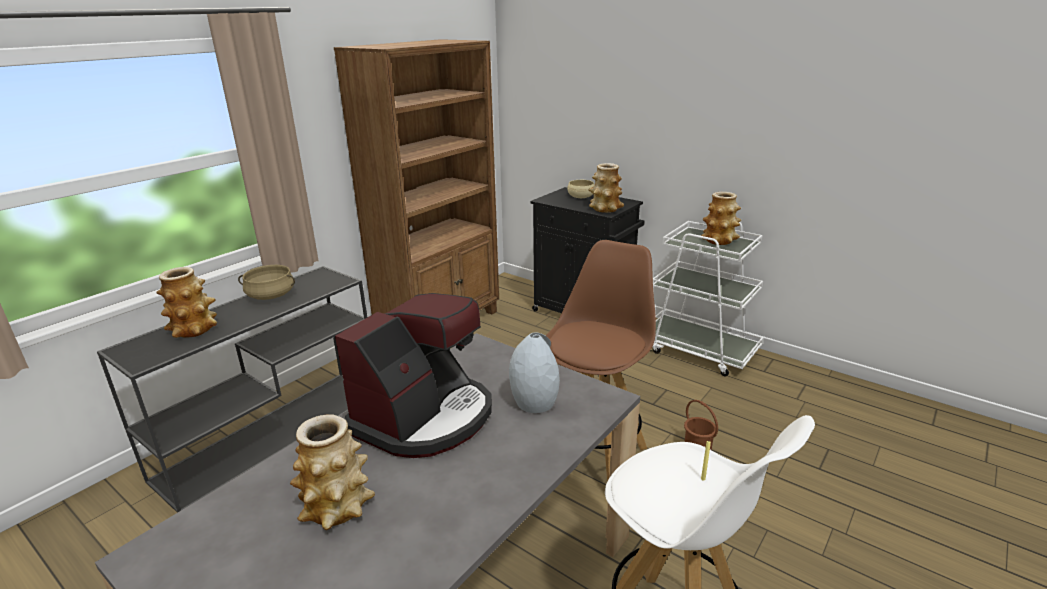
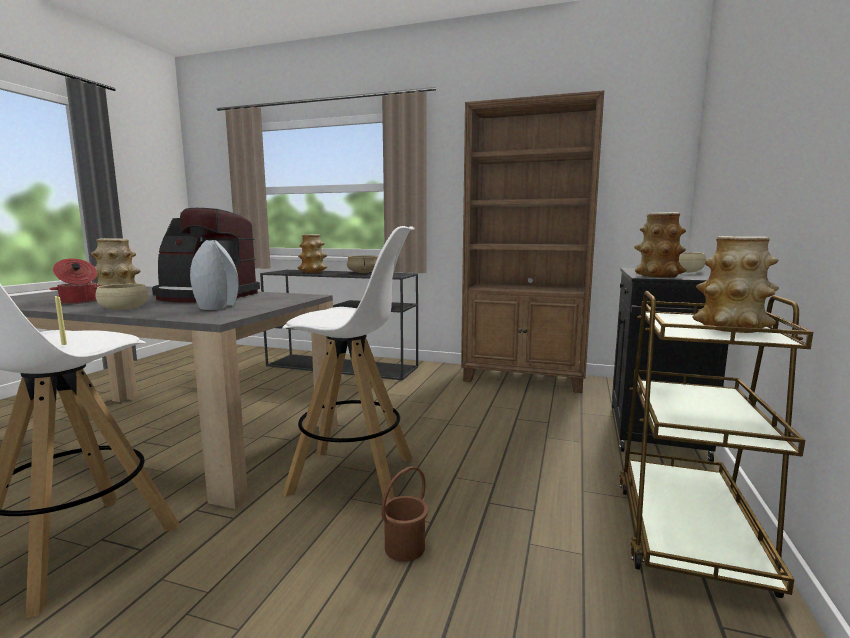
camera: 70 degrees right, 15 degrees down
(401, 535) = (79, 302): none -> cooking pot
(498, 474) = (124, 308): none -> beige bowl
(594, 460) = (354, 476): brown stool -> white stool
(698, 350) = (687, 533): white cart -> brown cart

